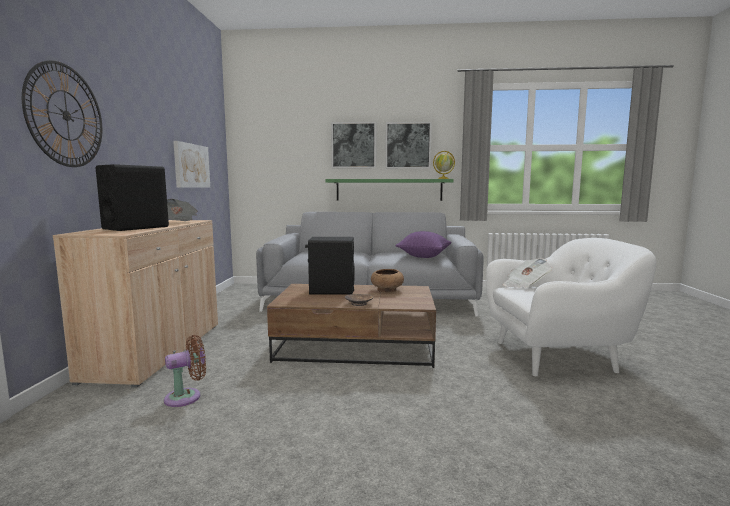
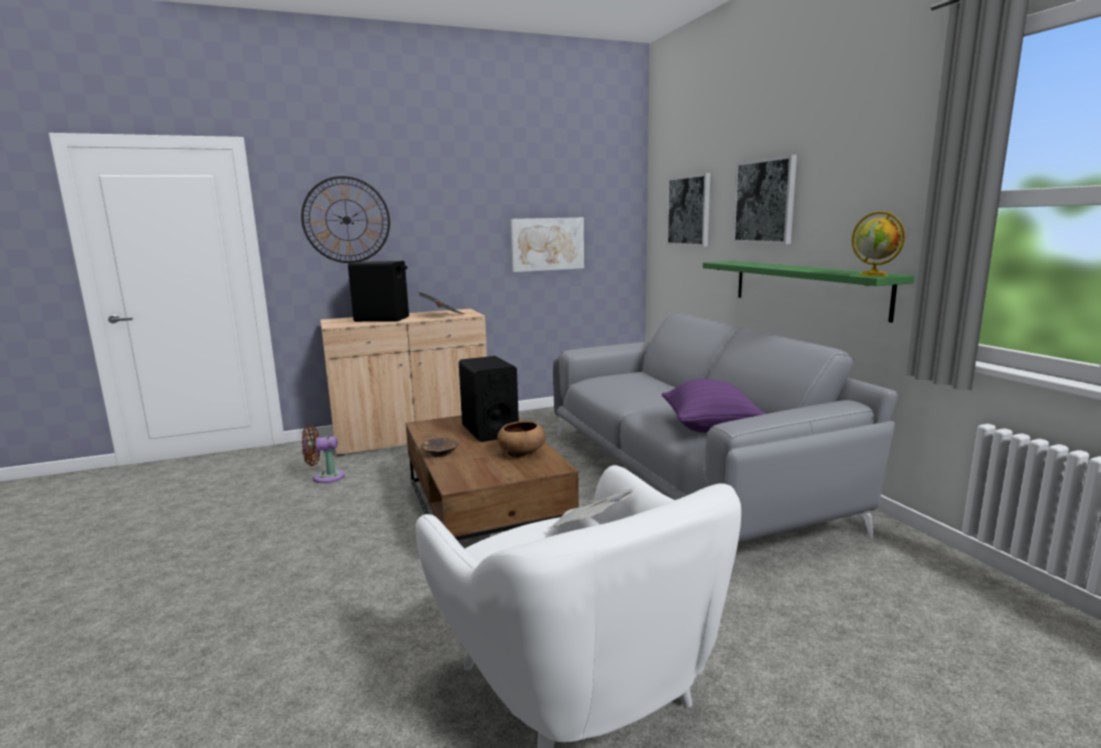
camera: 65 degrees right, 5 degrees up
(187, 397) = (325, 477): brown fan -> brown fan turned 135 degrees clockwise
(408, 145) = (841, 198): picture -> picture (689, 211)

